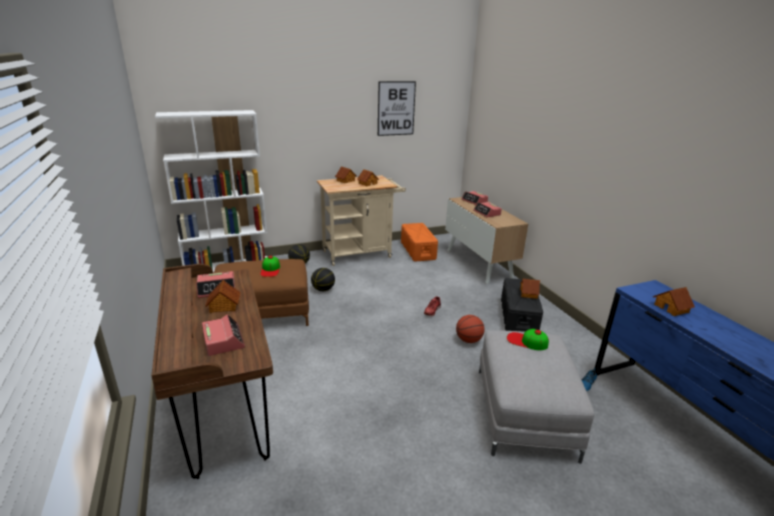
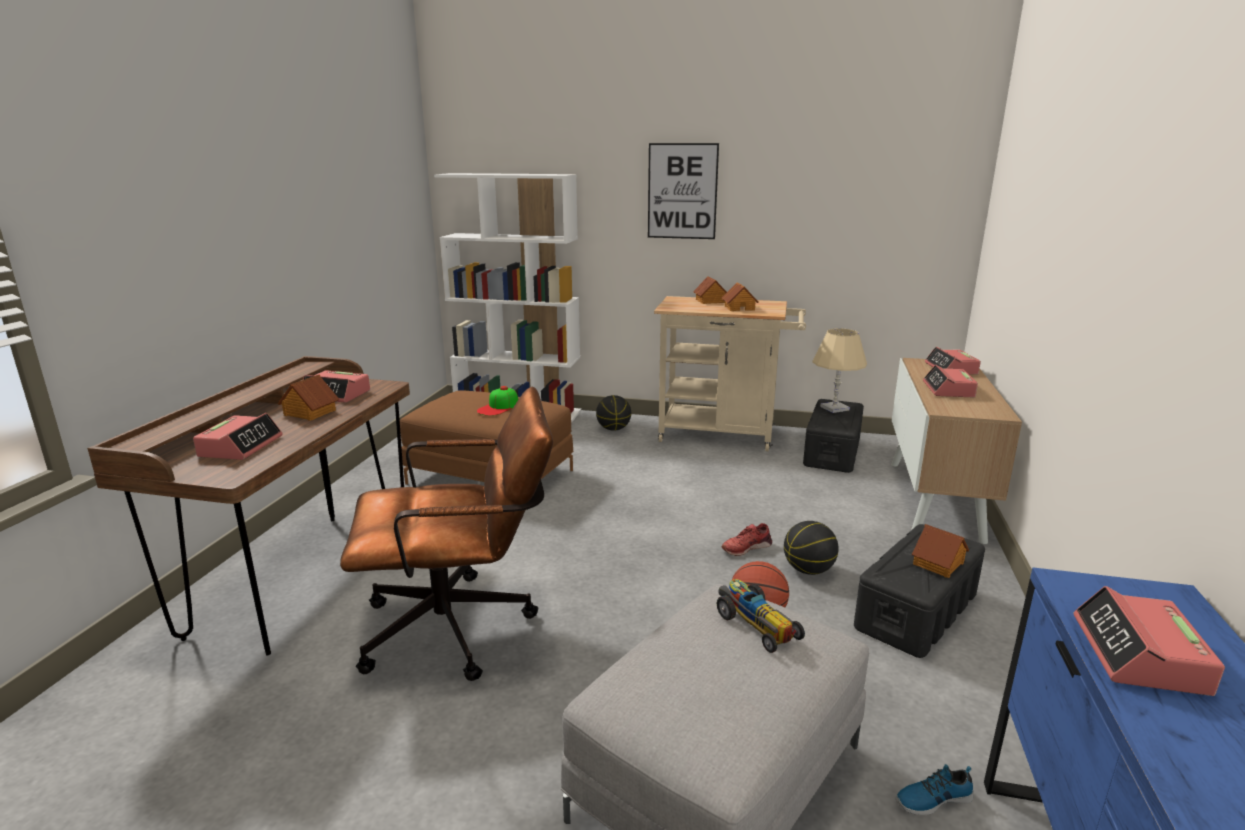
camera: 35 degrees right, 5 degrees down
(323, 289) = (605, 469): basketball -> basketball (808, 570)
(352, 398) = (463, 627): none -> brown office chair
(396, 108) = (824, 180): picture -> picture (682, 191)
(414, 228) = (834, 408): none -> beige table lamp
(418, 250) = (832, 452): orange storage box -> black storage box
(527, 341) = (755, 623): cap -> toy car
(671, 308) = (1139, 655): toy house -> alarm clock

